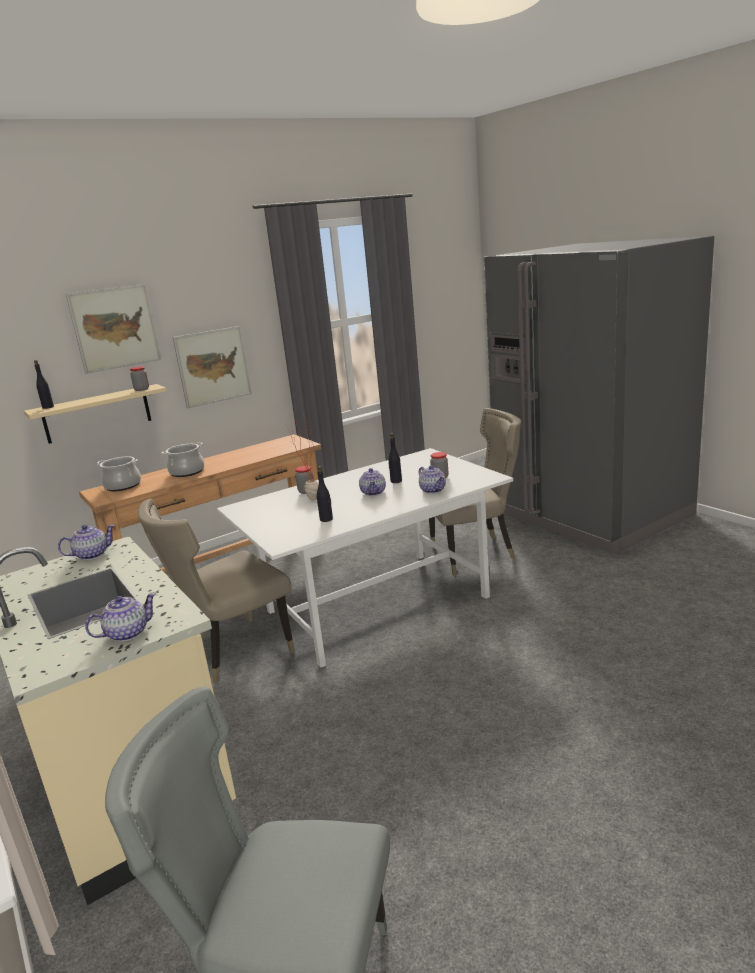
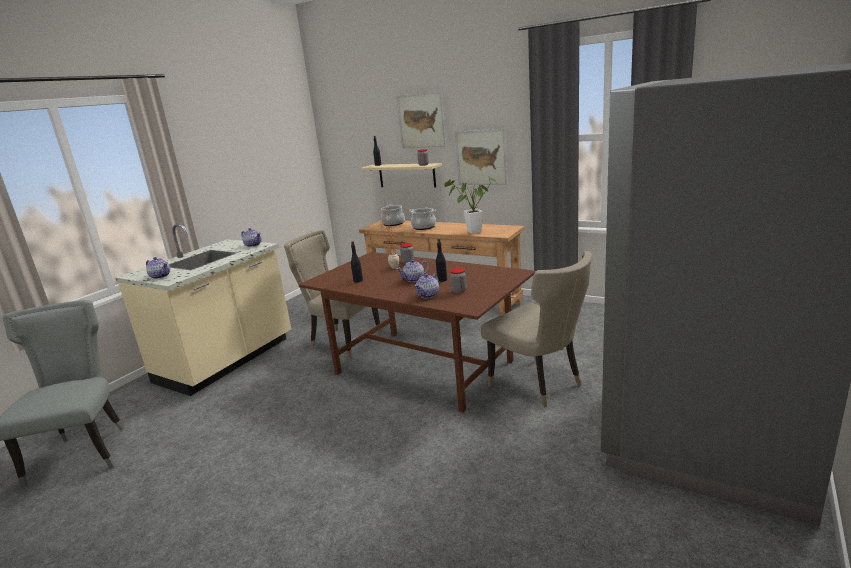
camera: 65 degrees right, 0 degrees up
(266, 454) = (471, 232): none -> potted plant
(377, 603) = (425, 367): white dining table -> brown dining table

